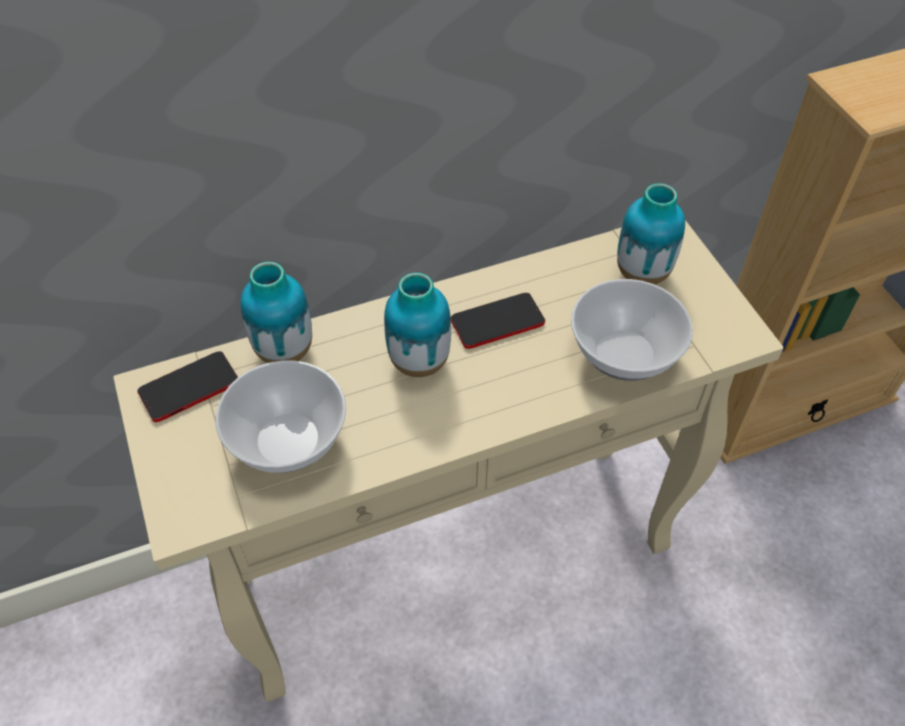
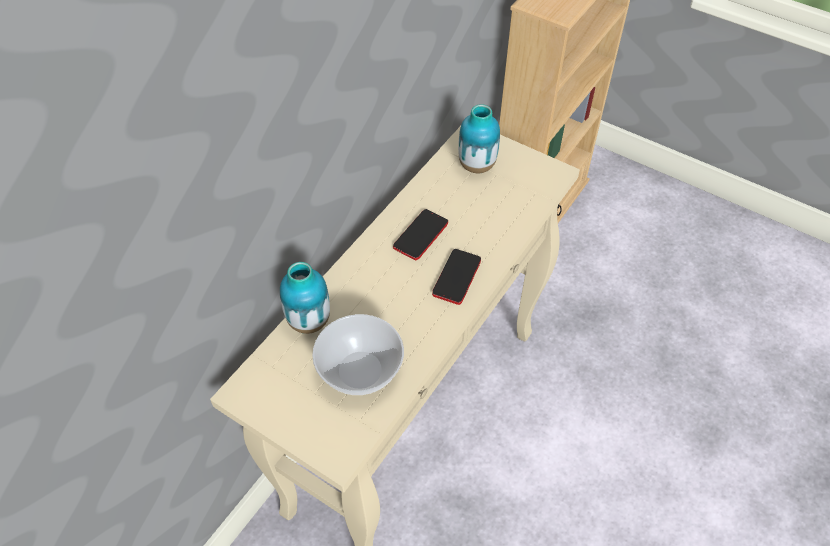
camera: 35 degrees left, 0 degrees up
(189, 387) = (268, 377): phone -> phone (456, 277)
(419, 362) = (396, 282): vase -> none
(622, 353) = (503, 216): bowl -> none

